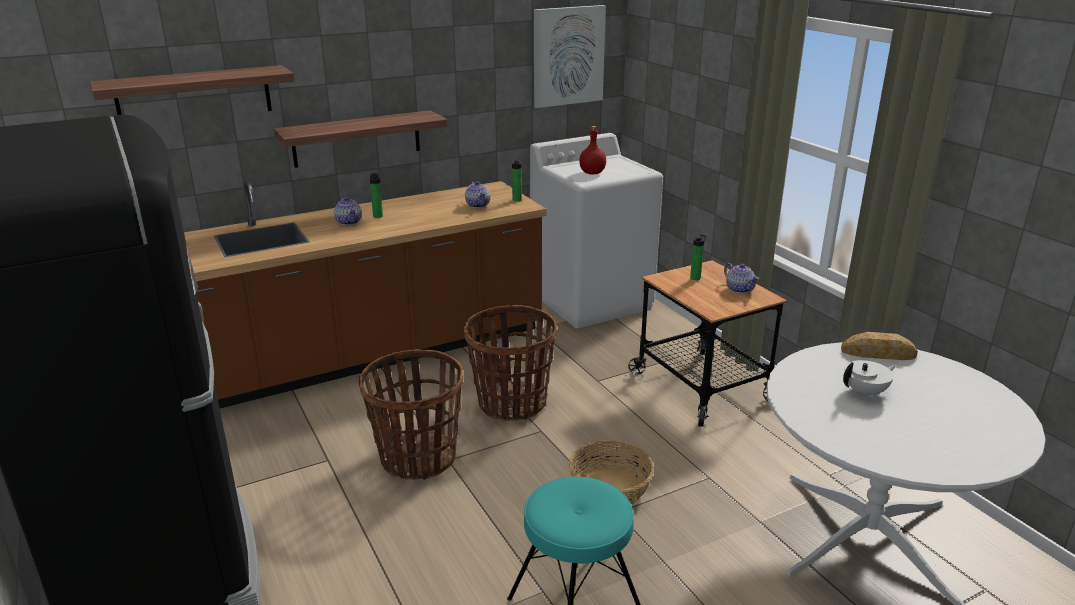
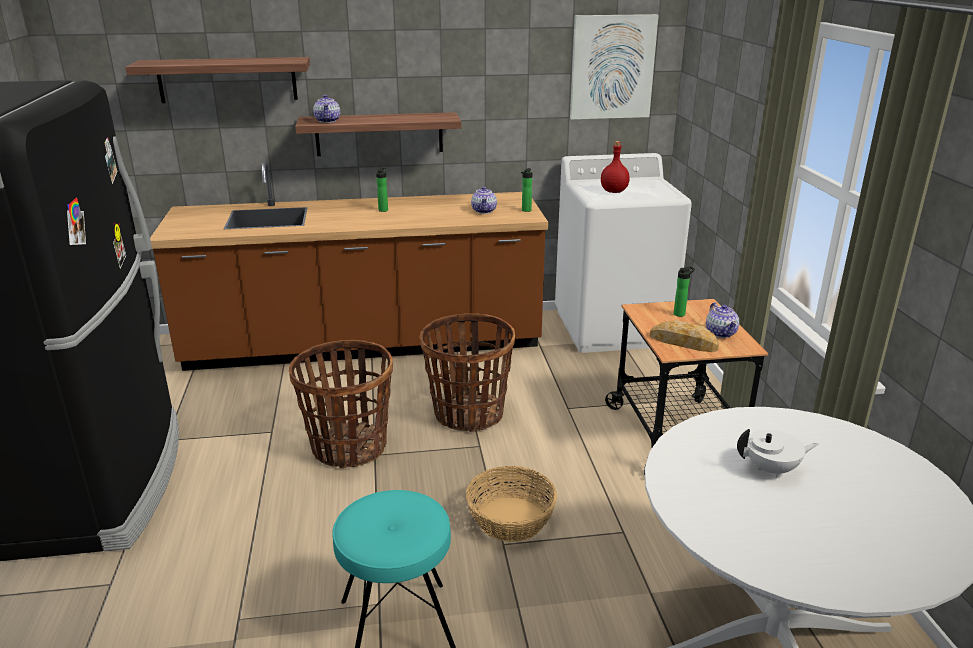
camera: 20 degrees right, 0 degrees up
(349, 222) = (353, 212): teapot -> teapot (328, 121)
(878, 353) = (824, 428): bread -> bread (683, 342)

